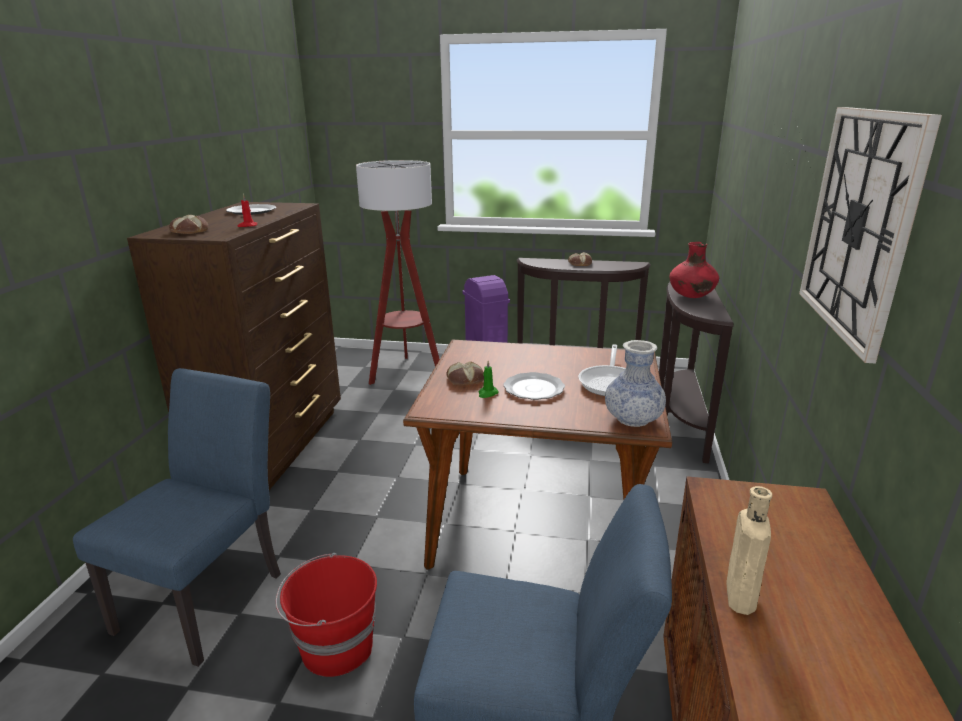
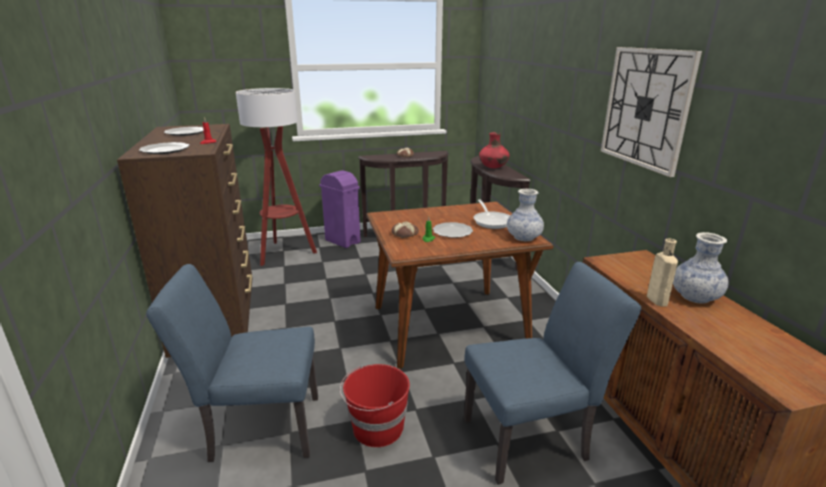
camera: 25 degrees left, 0 degrees up
(189, 231) = (165, 150): bread -> plate
(210, 594) = (257, 428): blue chair -> blue chair turned 90 degrees counterclockwise
(830, 613) = (695, 297): none -> vase

